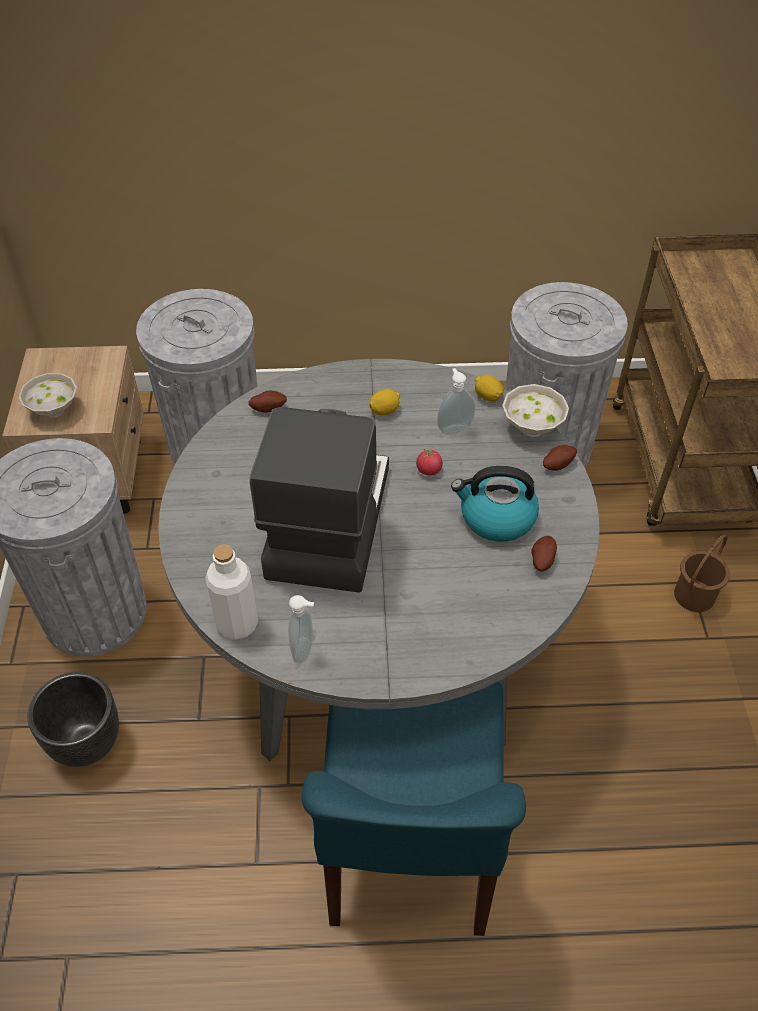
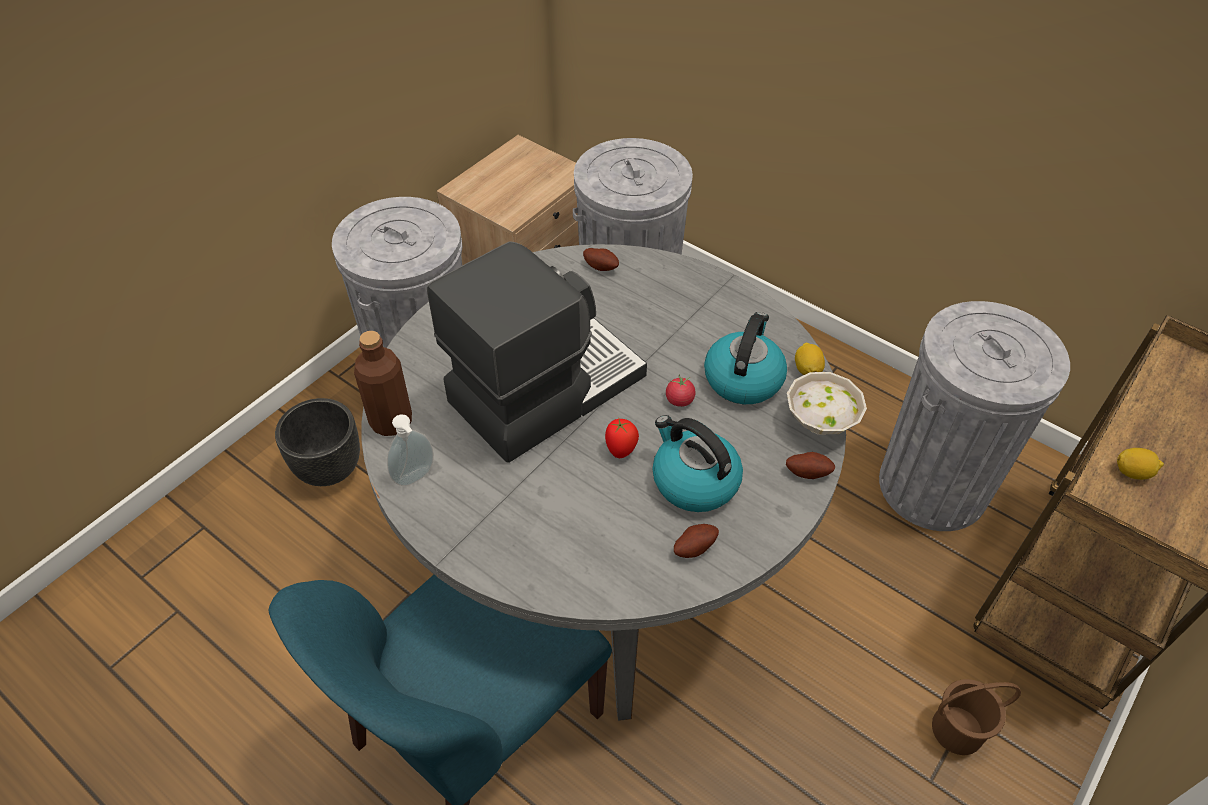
camera: 40 degrees right, 0 degrees up
(53, 411) = (488, 192): white bowl -> none
(237, 624) = (391, 421): white bottle -> brown bottle
(384, 411) = (696, 326): lemon -> lemon (1132, 472)
(427, 529) = (621, 450): none -> tomato
(454, 428) = (743, 378): soap dispenser -> kettle

